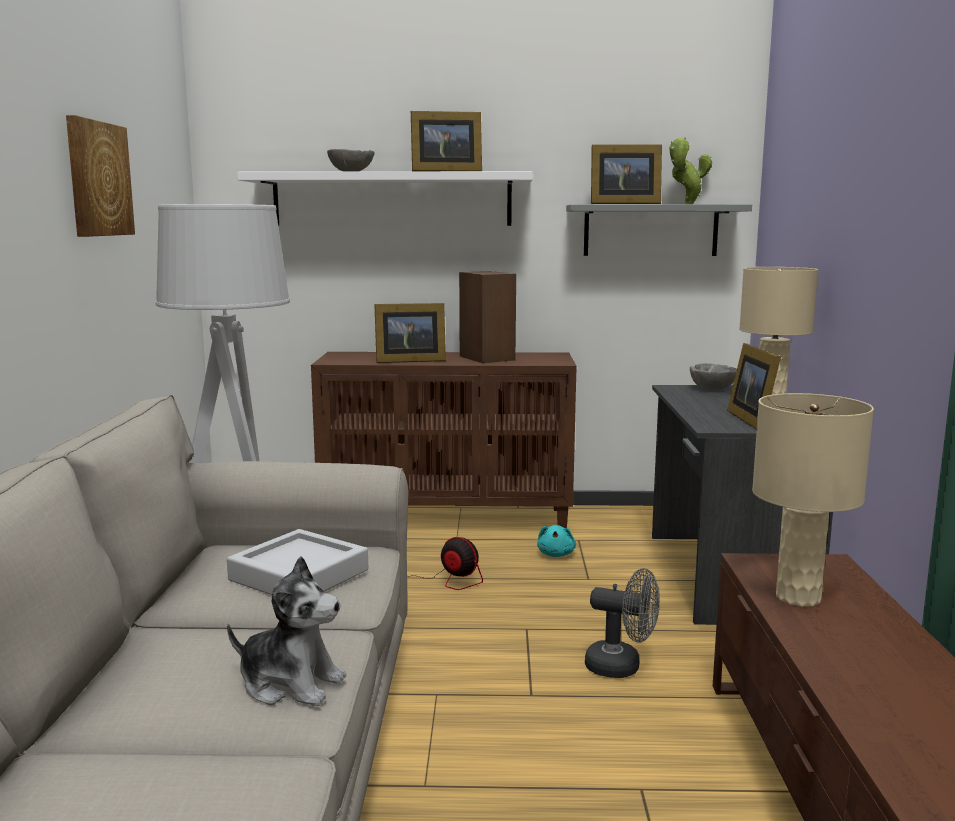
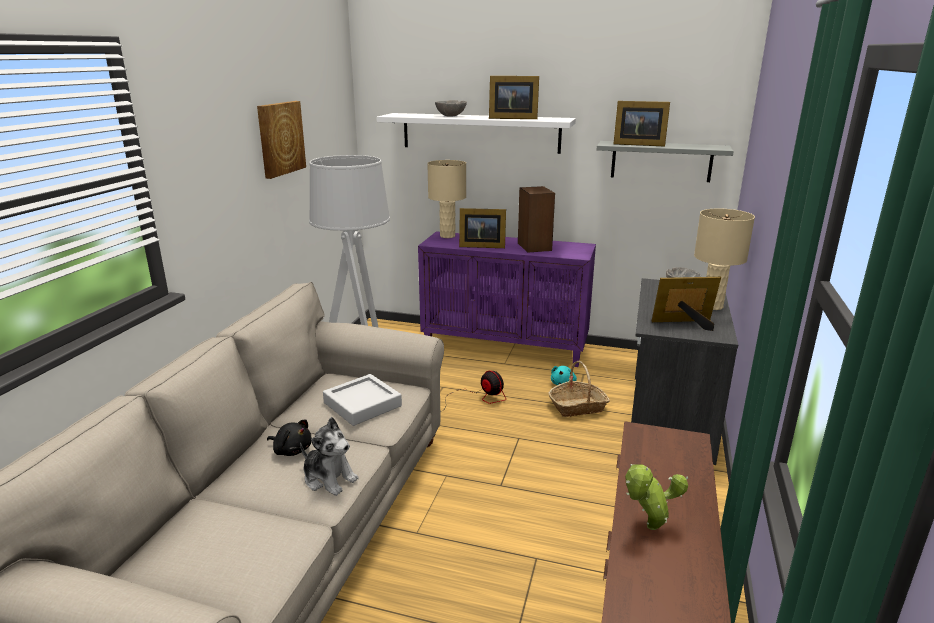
camera: 15 degrees right, 10 degrees up
(197, 652) = (291, 450): none -> black plush toy
(448, 518) = (505, 346): brown cabinet -> purple cabinet
(592, 579) = (578, 407): none -> basket
(622, 667) = (565, 475): grey fan -> none
(686, 204) = (687, 145): potted plant -> potted plant (648, 528)
(754, 420) = (685, 324): picture frame -> picture frame turned 75 degrees clockwise
(799, 598) = (650, 465): beige table lamp -> beige table lamp (447, 236)

